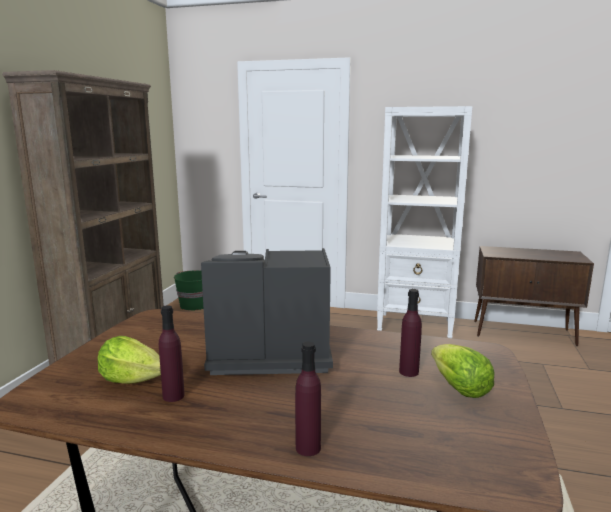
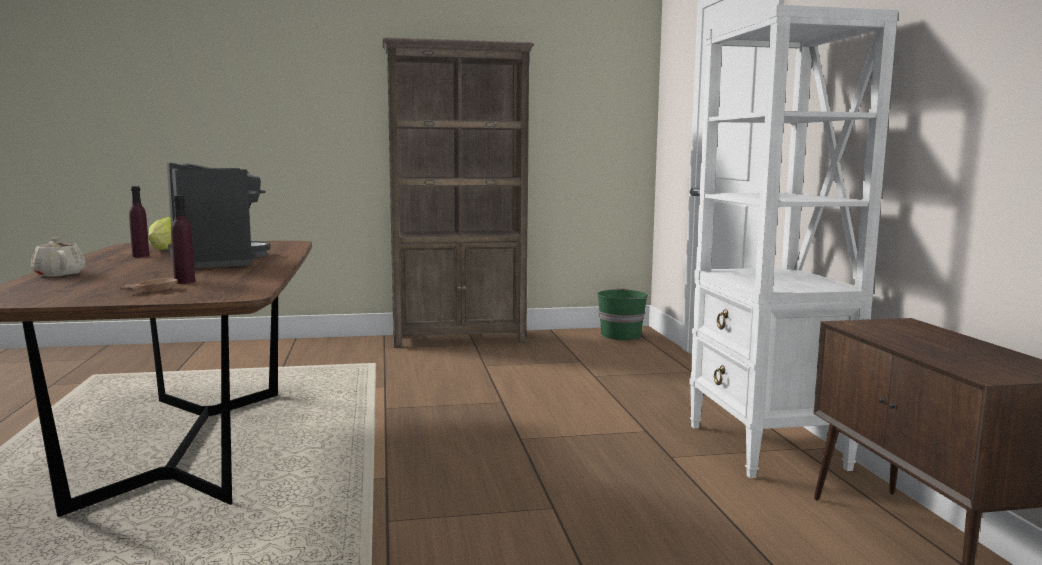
camera: 65 degrees right, 5 degrees down
(308, 448) = (59, 274): purple bottle -> beige teapot
(459, 388) = (148, 291): lettuce -> brown bowl

